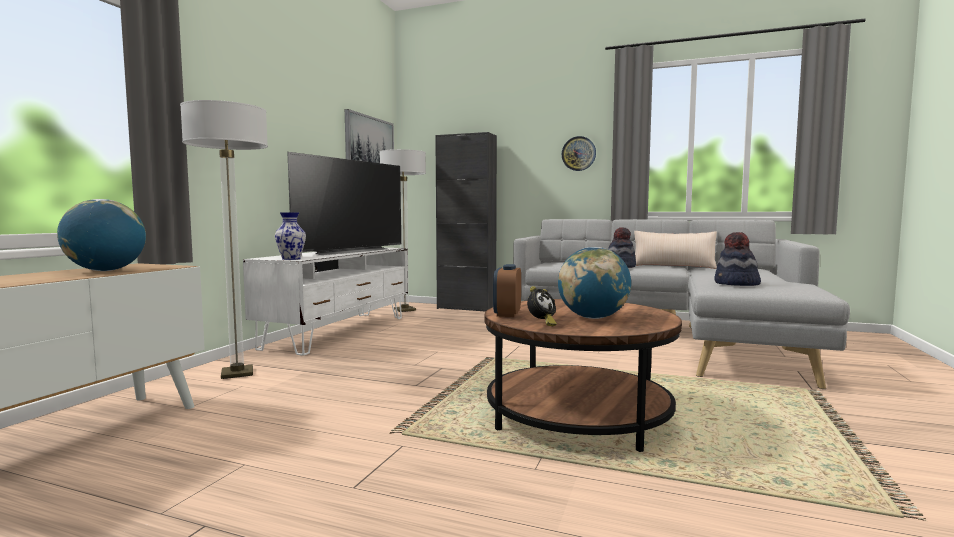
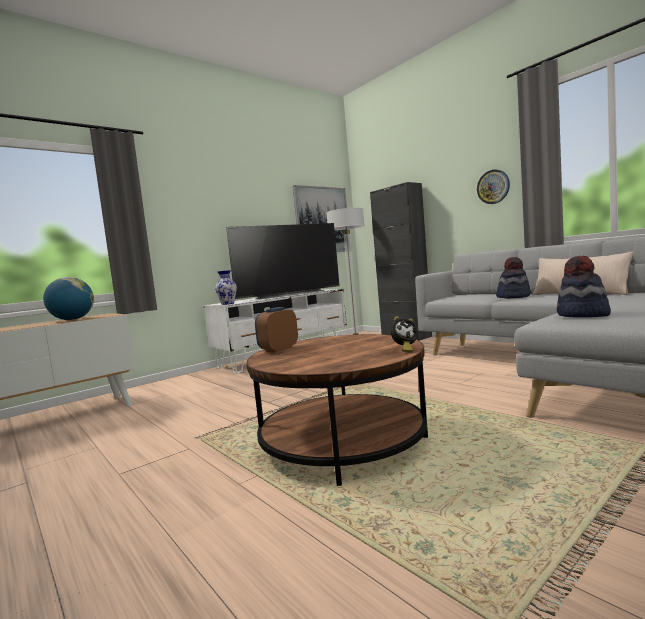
camera: 30 degrees right, 0 degrees up
(237, 373) = (183, 384): floor lamp -> none
(541, 324) = (275, 359): alarm clock -> alarm clock (405, 350)
(593, 318) = (332, 354): globe -> none

